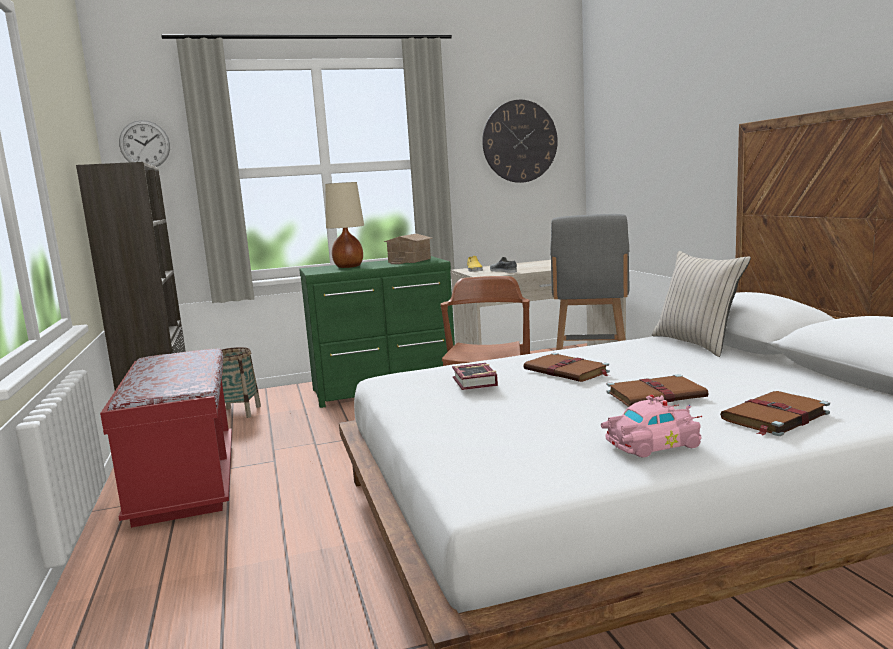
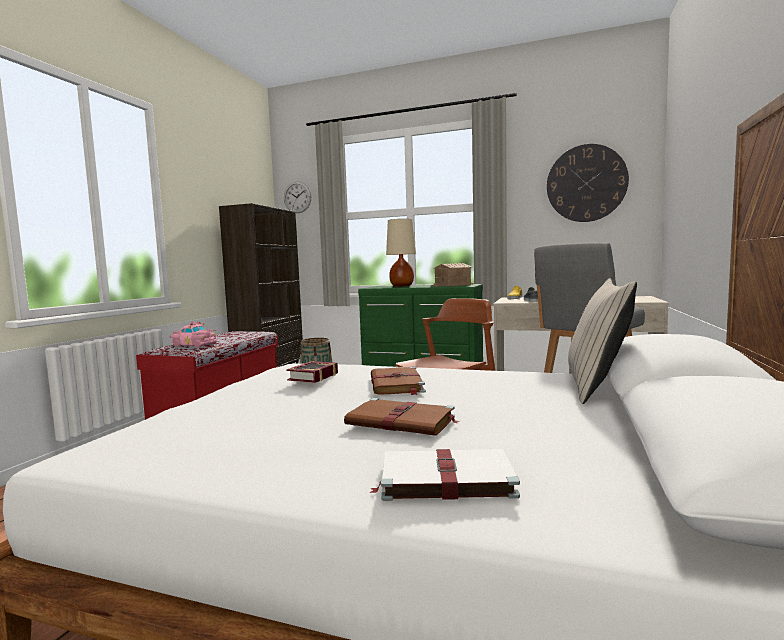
camera: 35 degrees right, 5 degrees down
(649, 444) = (259, 461): pink toy car -> pink toy car (194, 344)
(774, 417) = (443, 478): brown book -> white book

